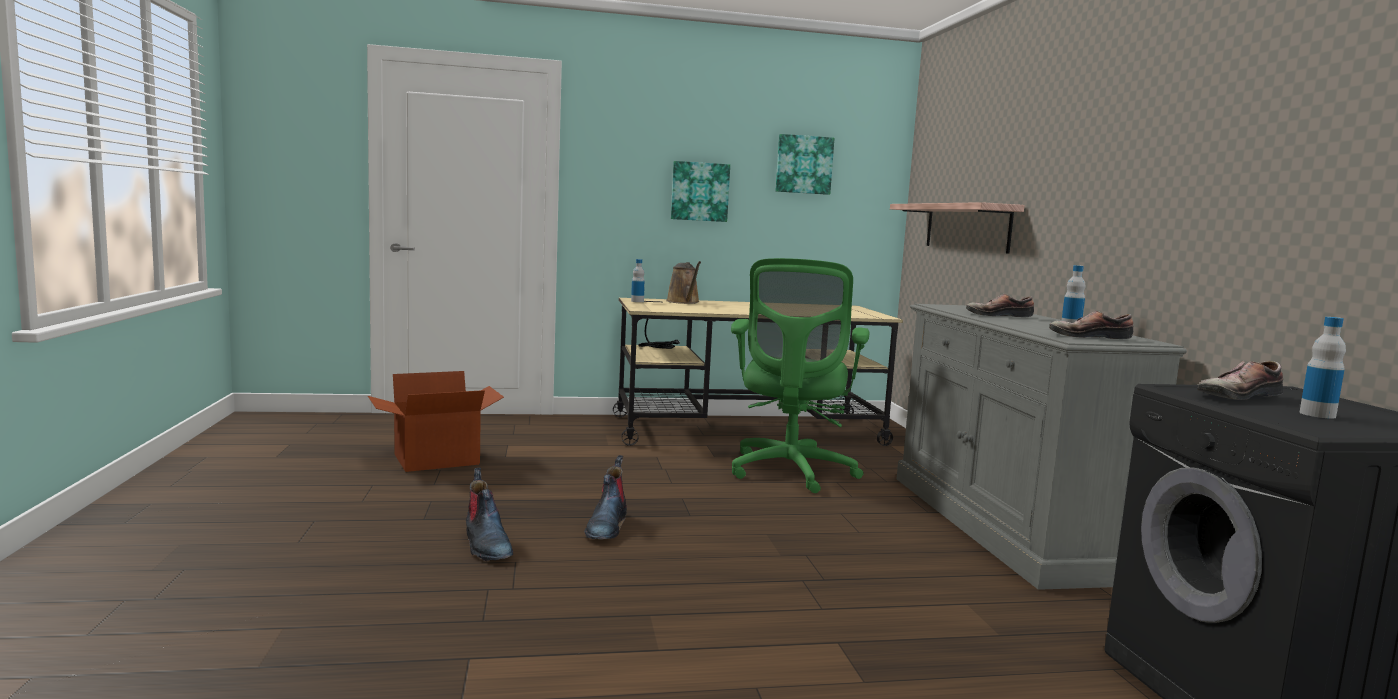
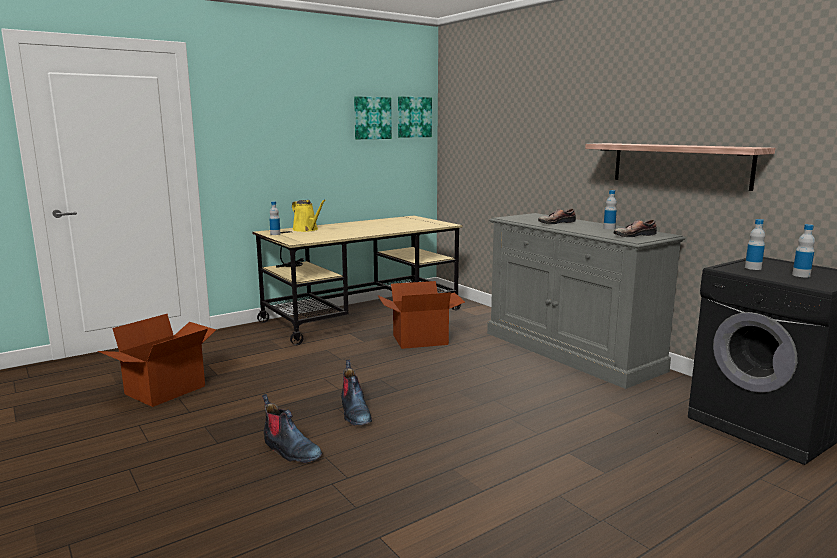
camera: 25 degrees left, 5 degrees up
(684, 302) = (307, 229): brown watering can -> yellow watering can
(699, 191) = (303, 143): picture -> picture (413, 117)
(790, 468) = (420, 339): green office chair -> cardboard box
(966, 227) = (497, 159): shelf -> shelf (679, 165)
(1235, 395) = (753, 268): shoe -> bottle

